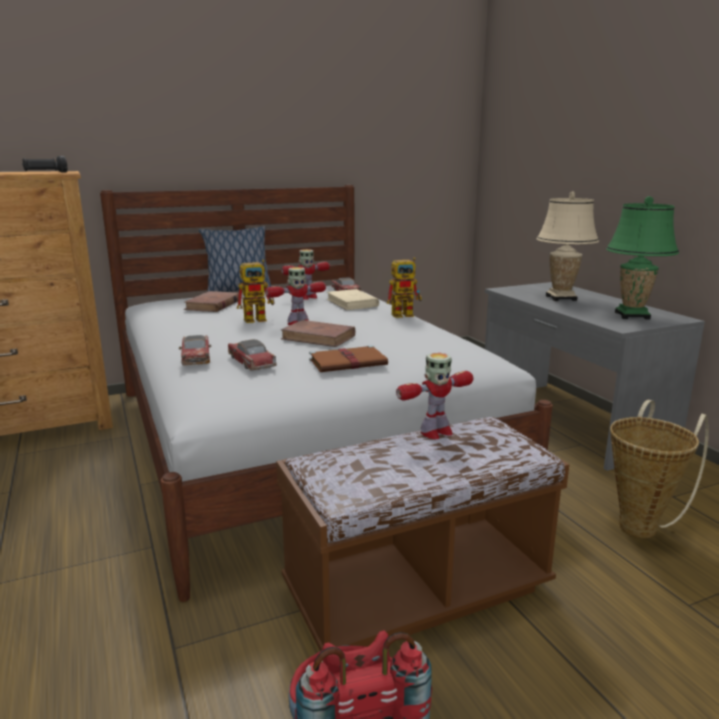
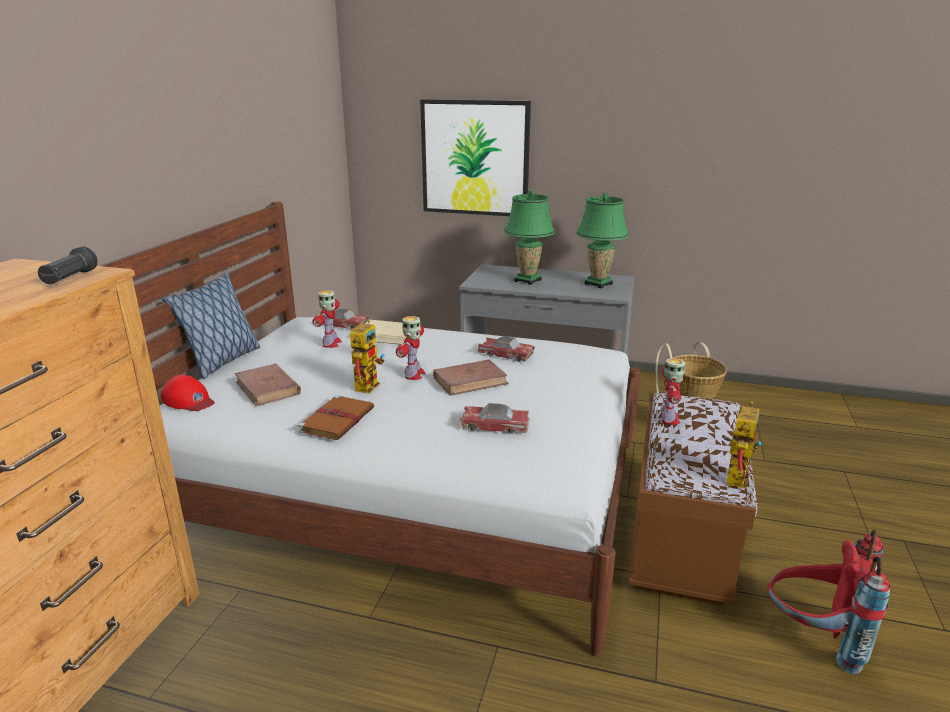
camera: 50 degrees left, 5 degrees up
(172, 299) = (188, 400): none -> red cap
(196, 357) = (440, 445): toy car -> toy car (506, 355)
(349, 362) = (550, 392): brown book -> brown book (338, 419)
(406, 314) = (458, 332): toy robot -> toy robot (734, 474)
(561, 298) = (528, 280): beige table lamp -> green table lamp
(566, 163) = (475, 158): none -> picture

